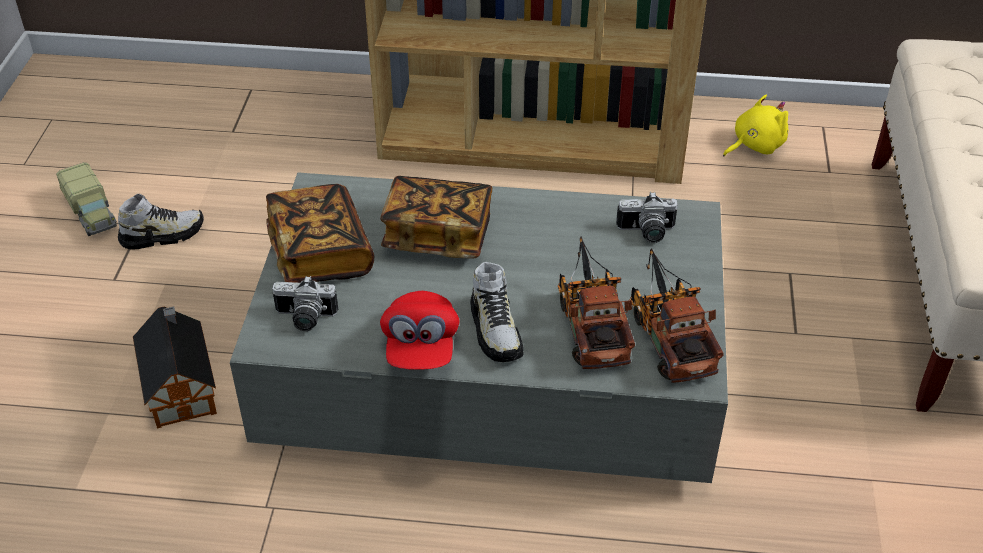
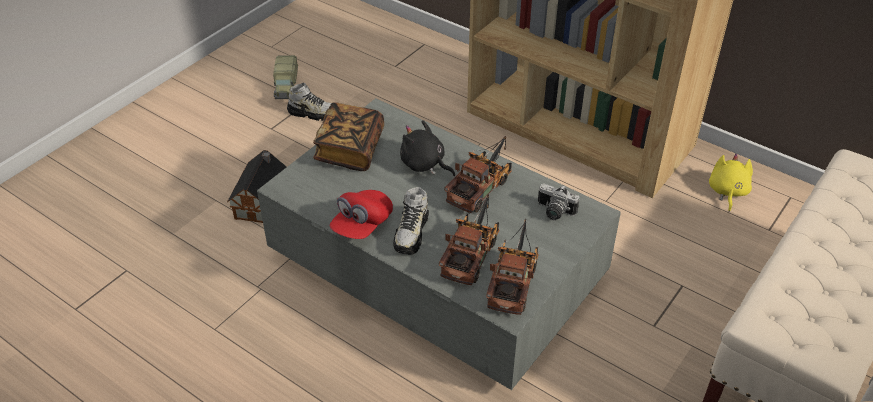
camera: 30 degrees right, 0 degrees up
(304, 319) = (312, 183): camera -> none
(438, 235) = (424, 164): book -> black plush toy
(534, 236) = (481, 187): none -> toy truck
(755, 145) = (727, 192): yellow plush toy -> yellow plush toy turned 75 degrees counterclockwise

